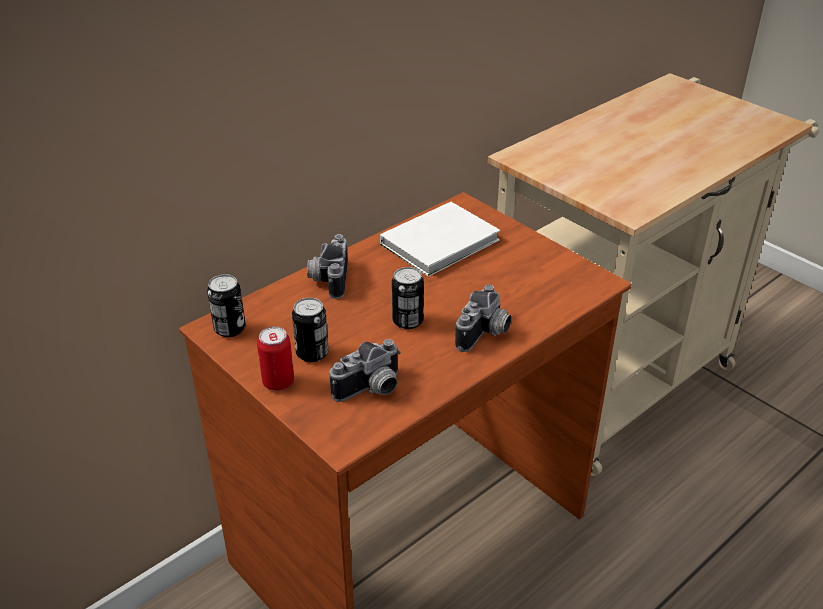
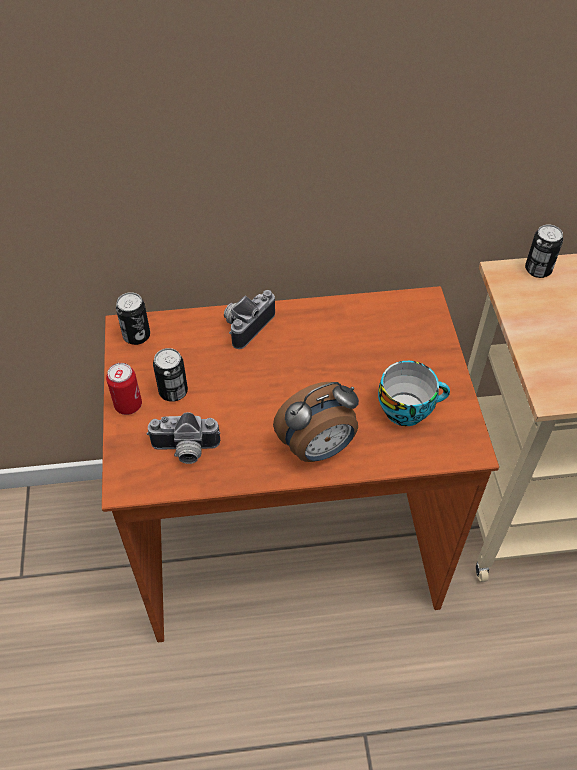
camera: 35 degrees right, 15 degrees up
(408, 321) = (269, 400): can -> can (538, 270)
(443, 242) = (371, 333): white book -> none
(485, 334) = (318, 448): camera -> alarm clock
(526, 277) = (407, 408): none -> cup

